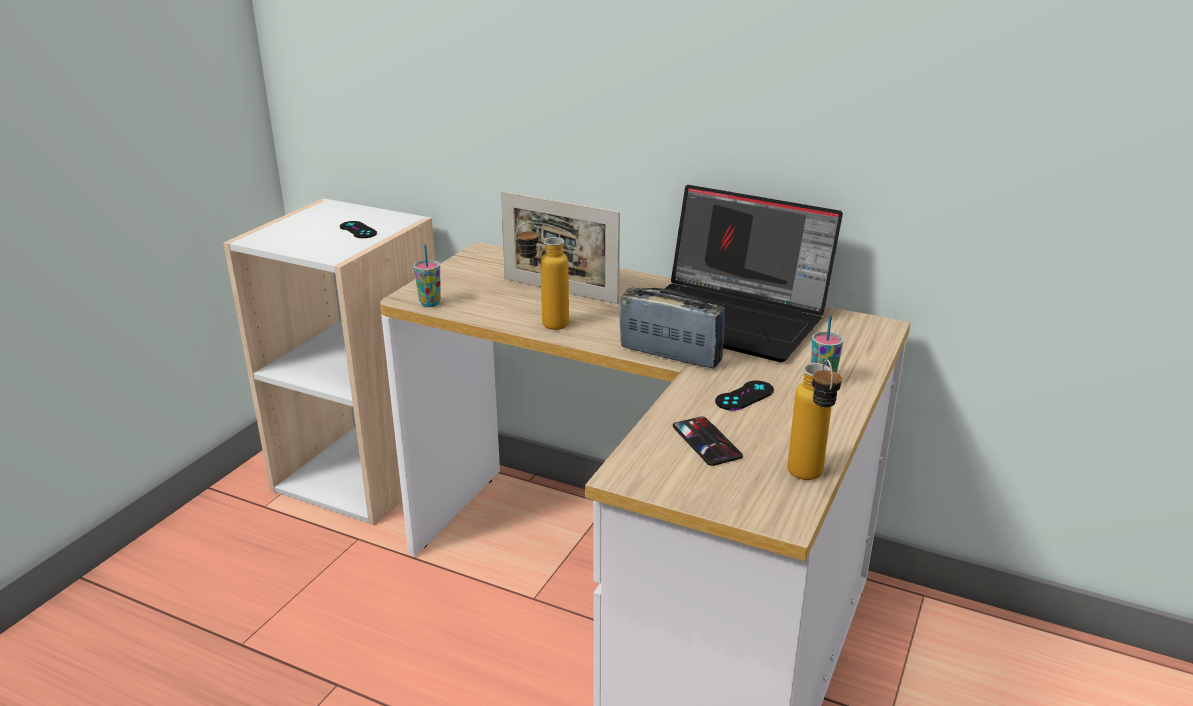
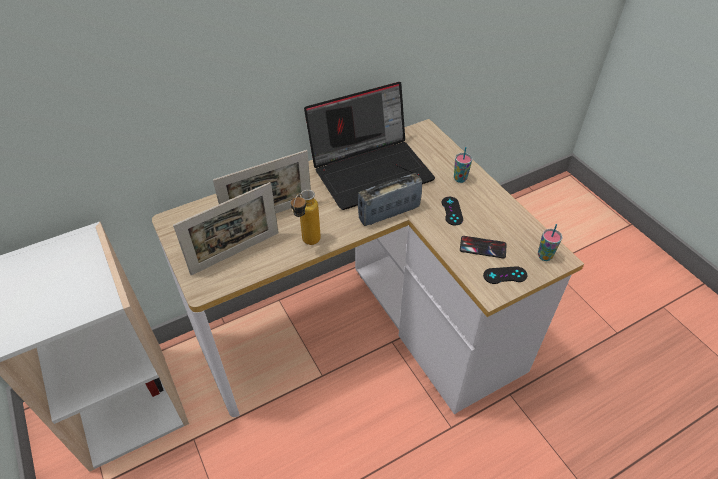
camera: 55 degrees left, 20 degrees up
(358, 230) = (73, 269): black game controller -> black game controller (505, 275)
(430, 303) = (222, 281): cup -> cup (544, 256)
(478, 295) = (235, 253): none -> picture frame
(808, 480) = (537, 233): bottle -> none

